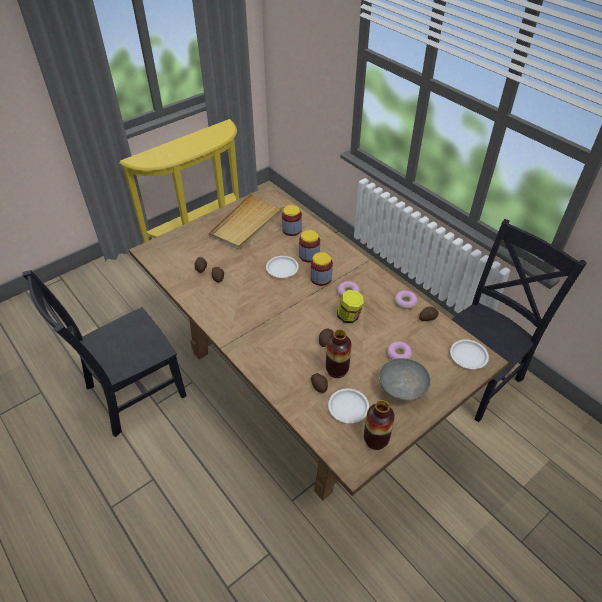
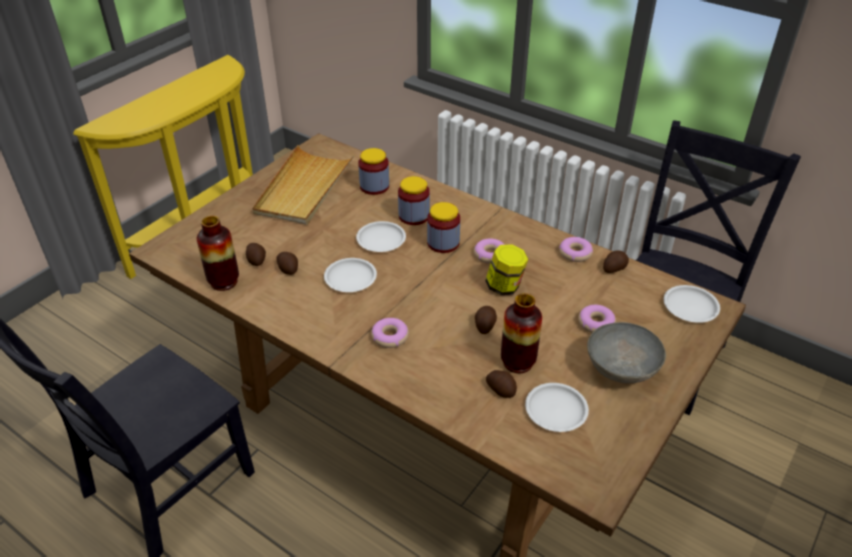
camera: 15 degrees left, 5 degrees down
(253, 291) = (350, 278): none -> white plate
(263, 336) = (390, 337): none -> donut
(376, 440) = (614, 447): vase -> vase (224, 282)

